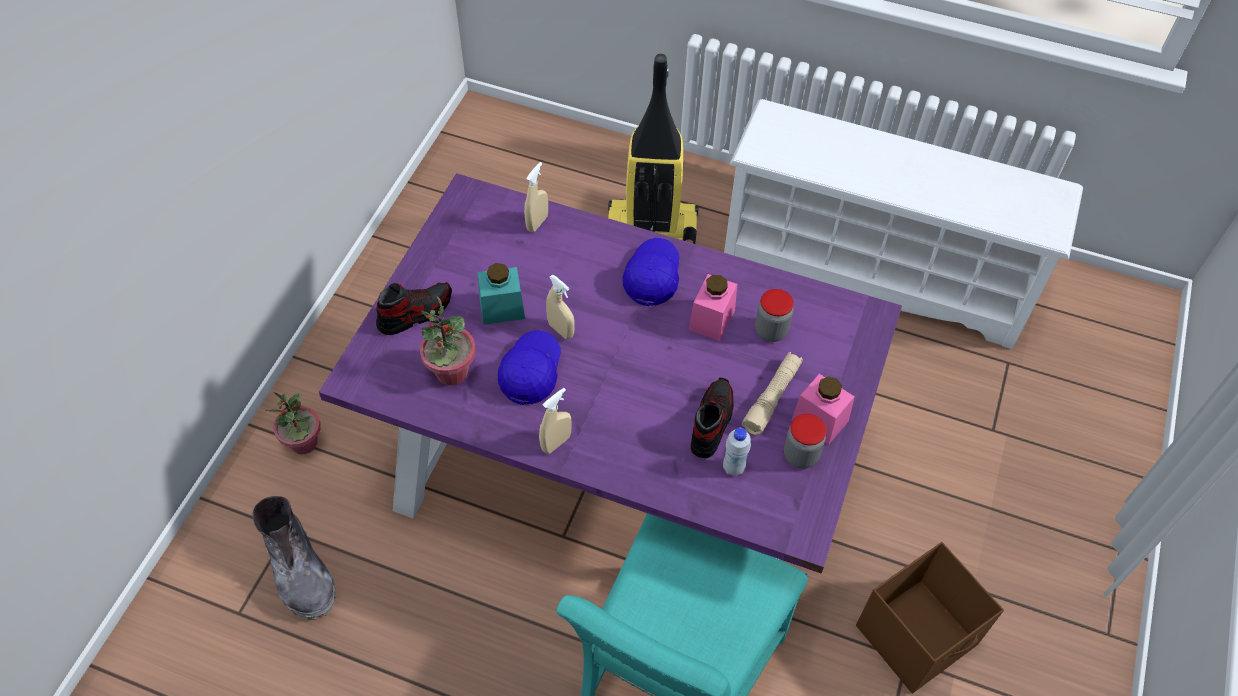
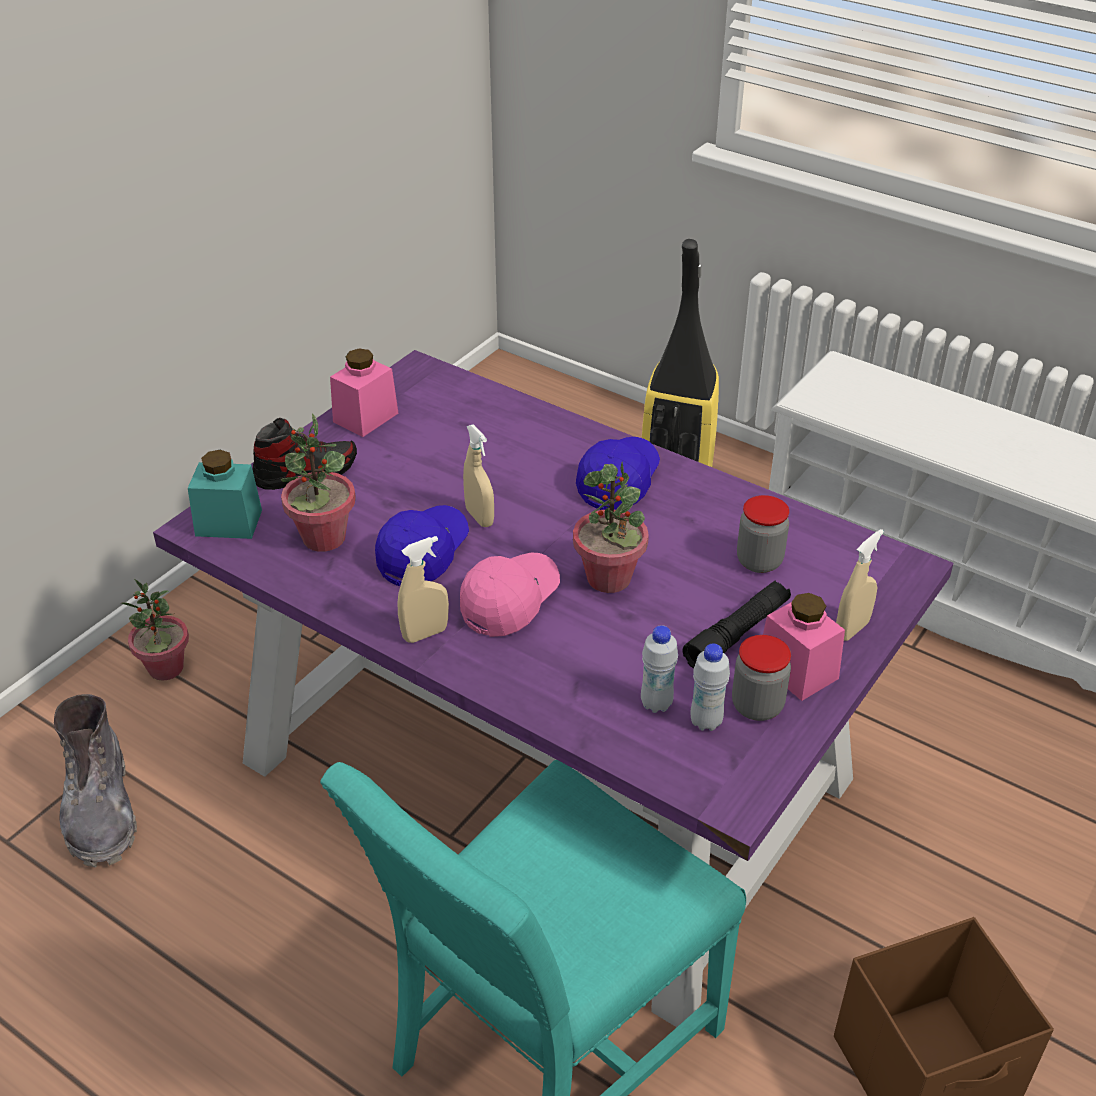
camera: 15 degrees right, 15 degrees down
(502, 308) = (414, 484): turquoise jar -> turquoise jar (228, 523)
(537, 223) = (493, 408): beige spray bottle -> beige spray bottle (851, 629)
(607, 403) = (510, 603): none -> pink cap
(671, 367) = (609, 578): none -> potted plant
(711, 423) = (642, 647): shoe -> none
(712, 319) = (682, 537): pink jar -> pink jar (365, 417)
(770, 475) = (706, 722): none -> white bottle
(772, 397) = (737, 634): beige flashlight -> black flashlight

